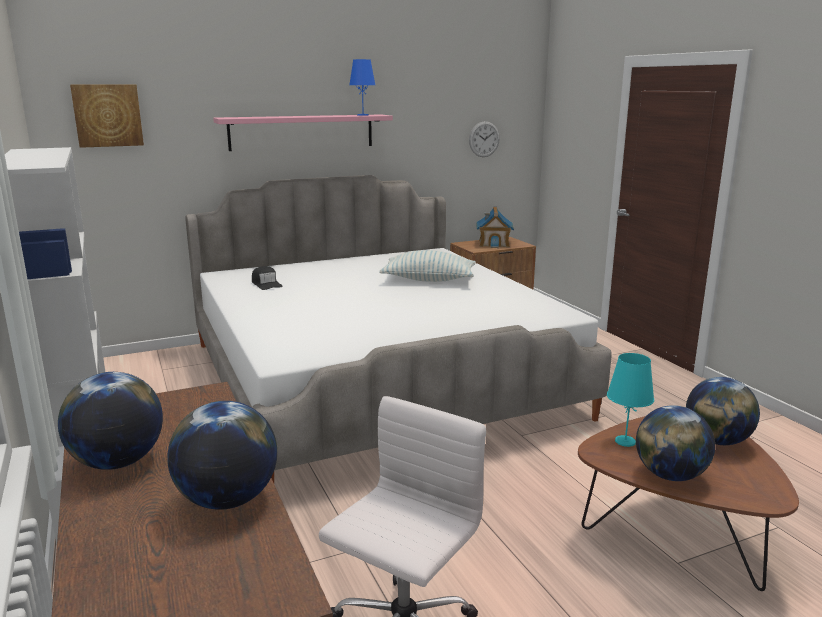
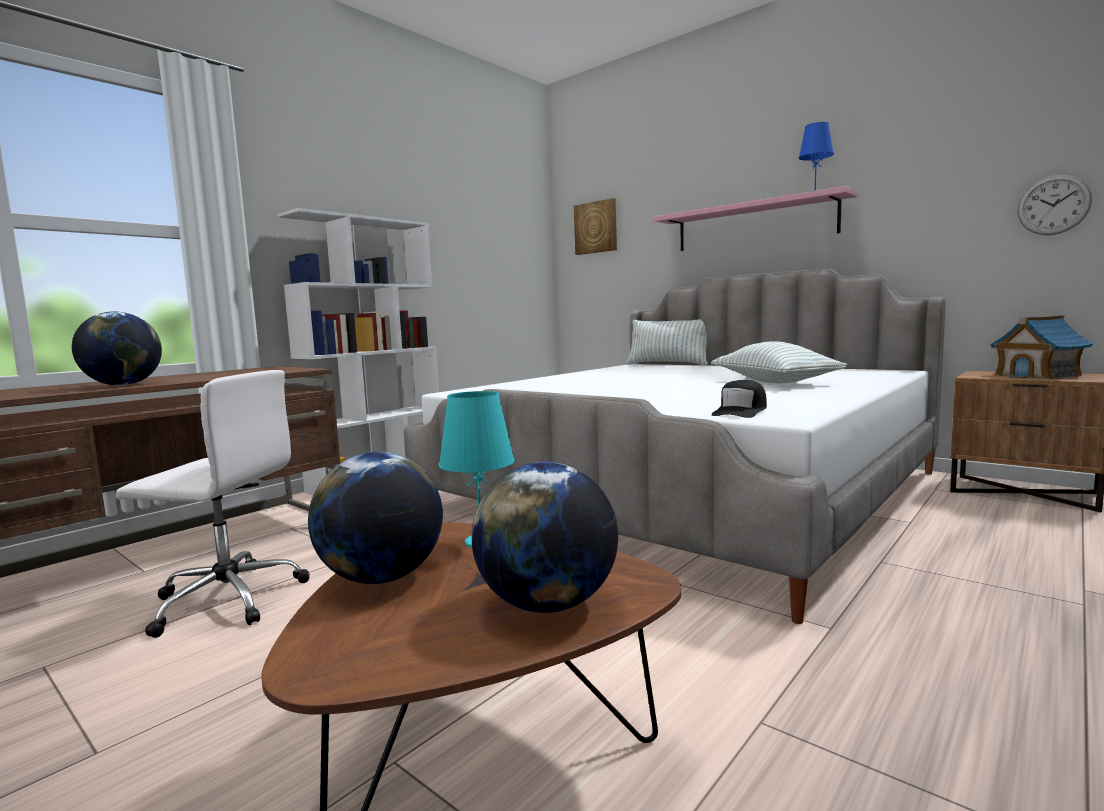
camera: 65 degrees right, 10 degrees down
(118, 462) = (191, 375): globe -> none
(246, 268) = (668, 364): none -> pillow
(266, 284) = (637, 370): black cap -> black cap (740, 411)

